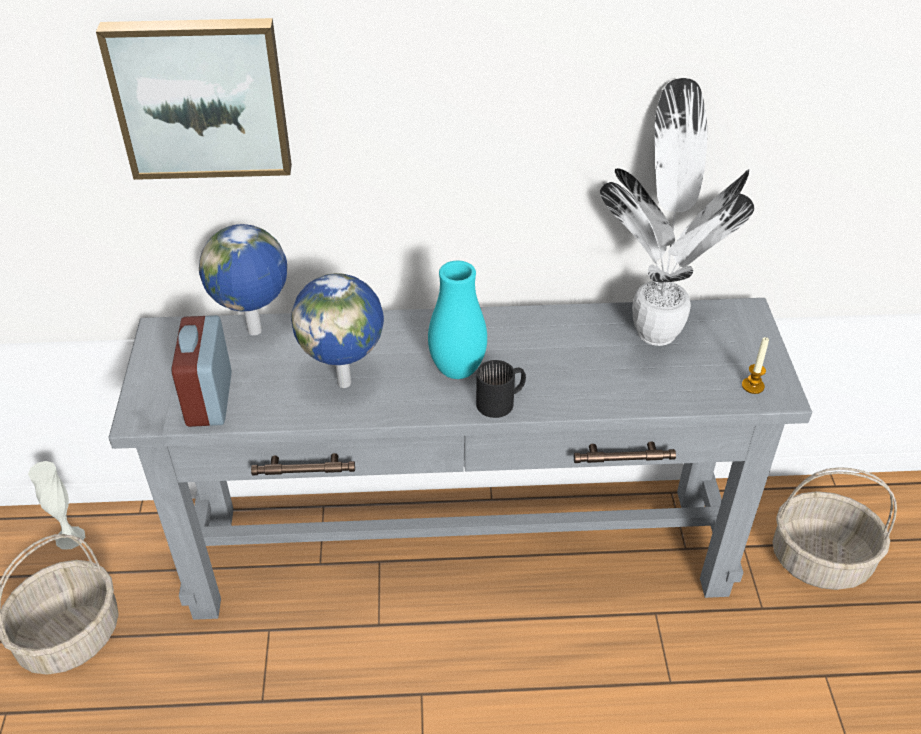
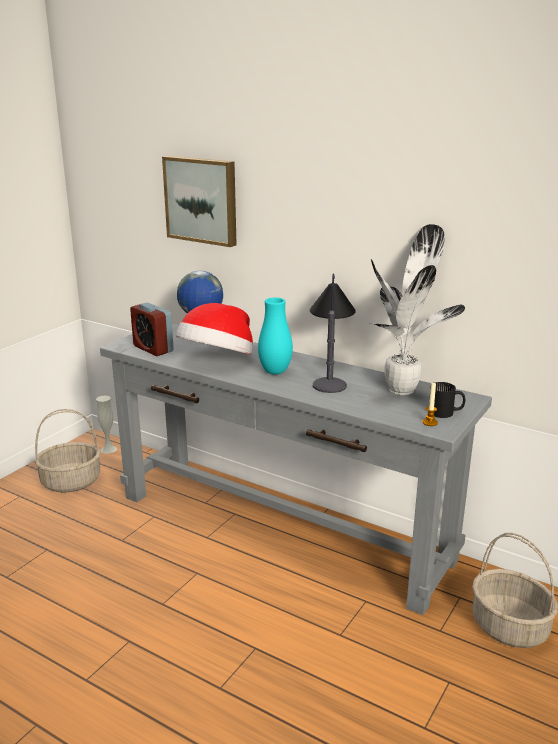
camera: 35 degrees right, 20 degrees down
(209, 399) = (153, 349): alarm clock -> alarm clock turned 75 degrees counterclockwise
(346, 382) = (218, 360): globe -> hat
(502, 402) = (281, 387): black mug -> black mug (446, 413)
(530, 334) = (330, 371): none -> table lamp

